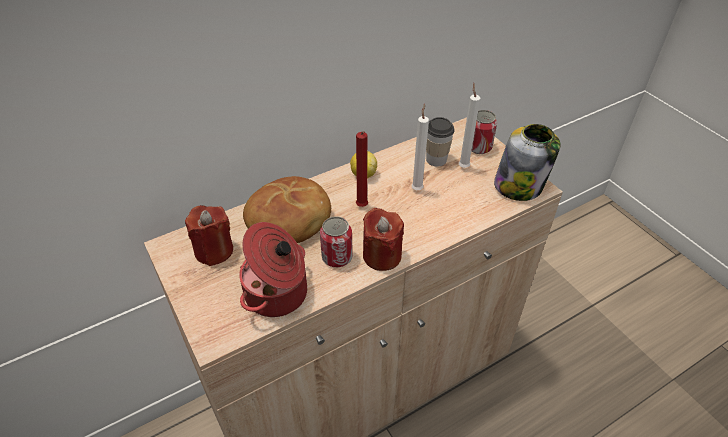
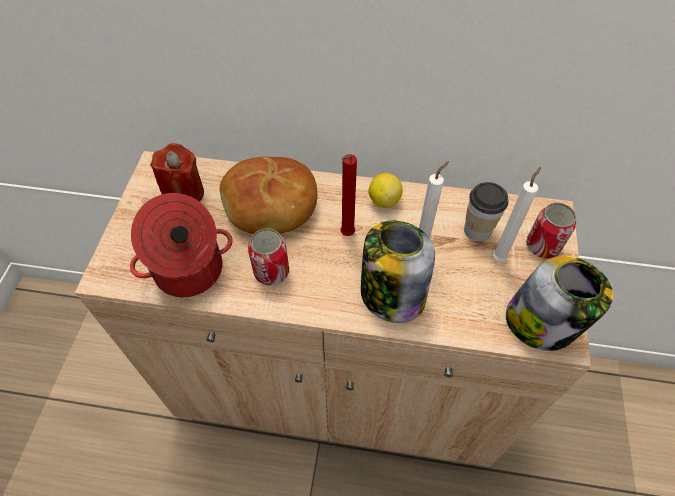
camera: 40 degrees right, 10 degrees up
(382, 256) = (312, 299): red candle -> none
(426, 222) = (391, 294): none -> jar

